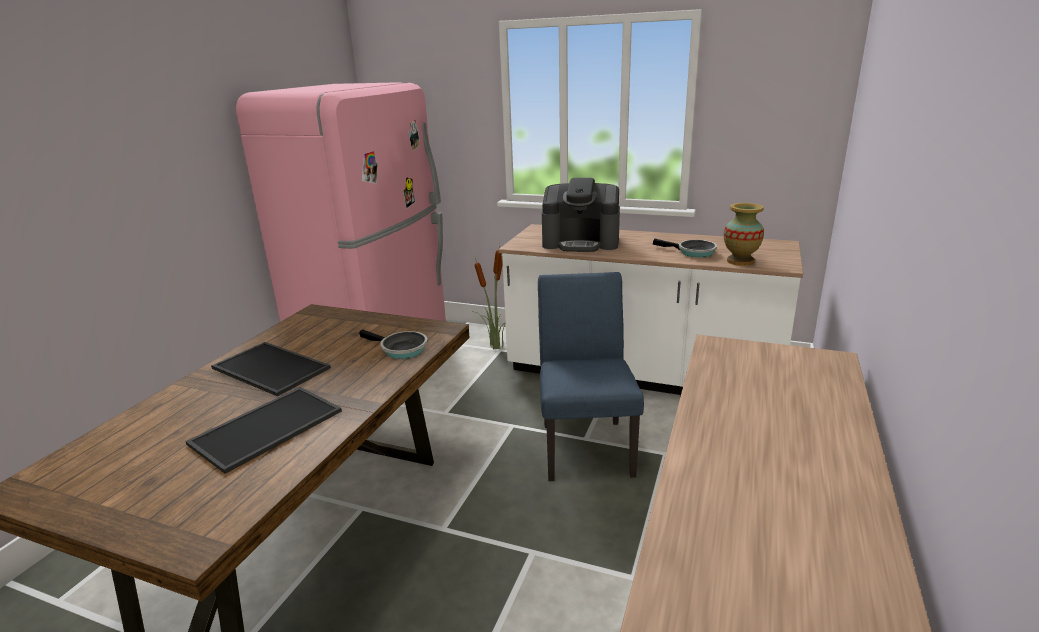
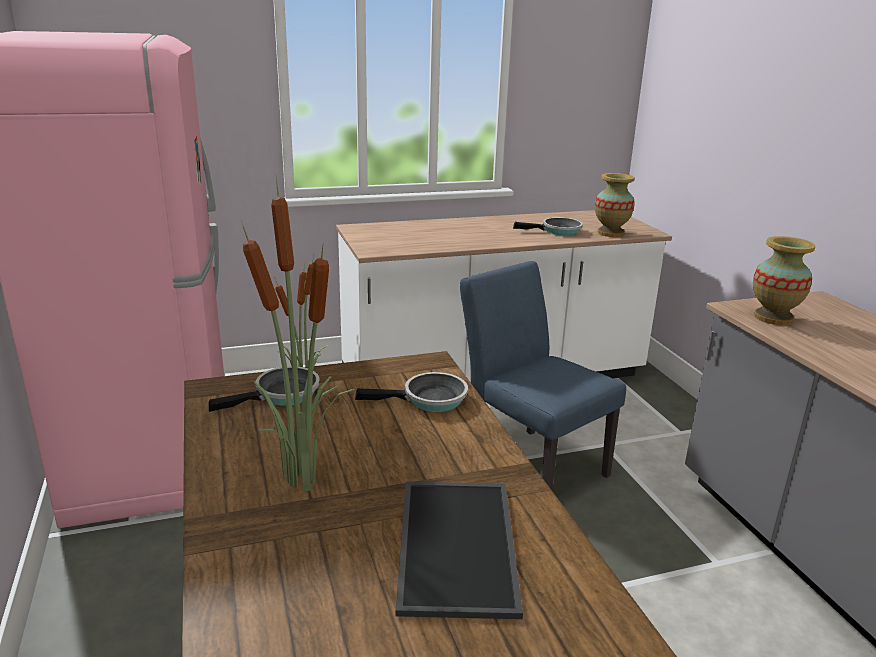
camera: 40 degrees left, 0 degrees up
(268, 369) = (303, 479): tray -> potted plant
(337, 324) = (282, 395): none -> frying pan
(581, 242) = (436, 237): coffee machine -> none
(731, 361) = (773, 318): none -> vase

